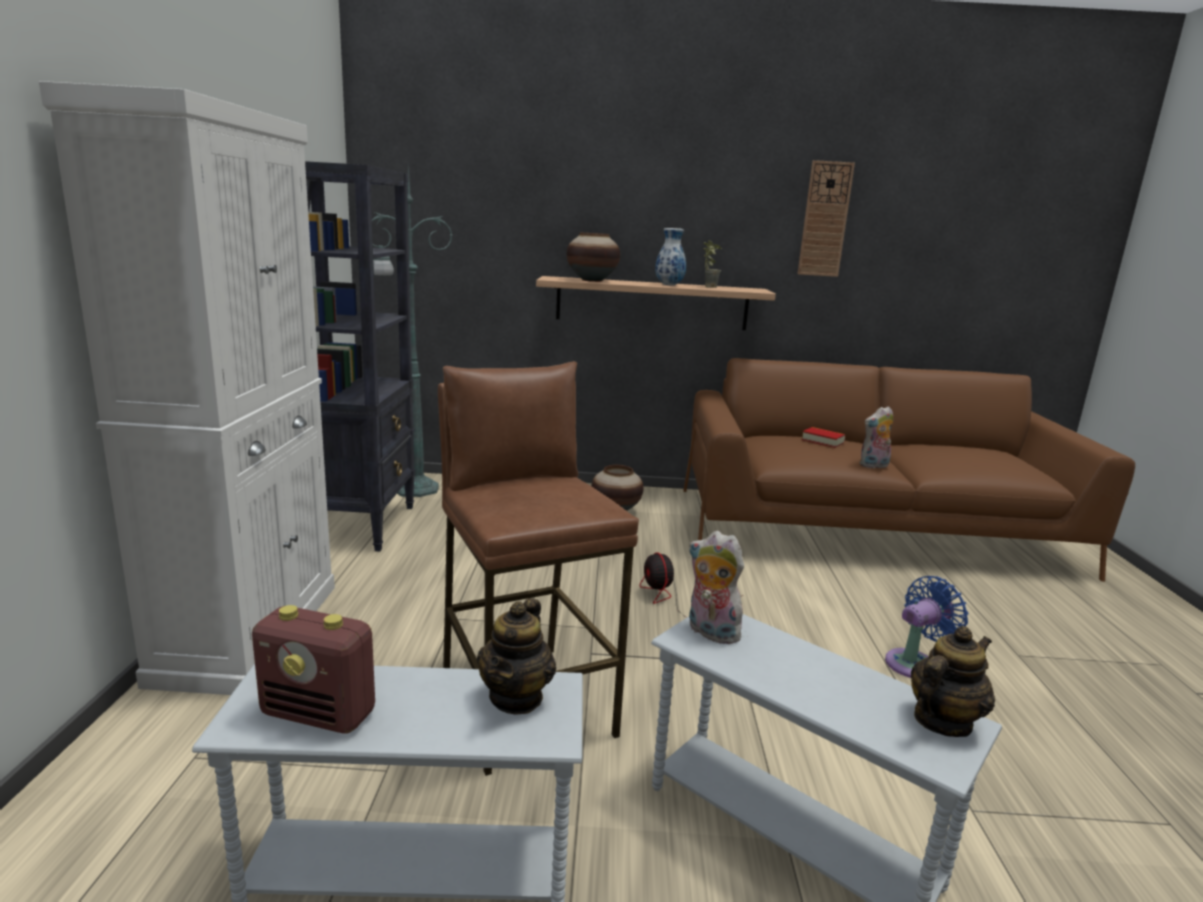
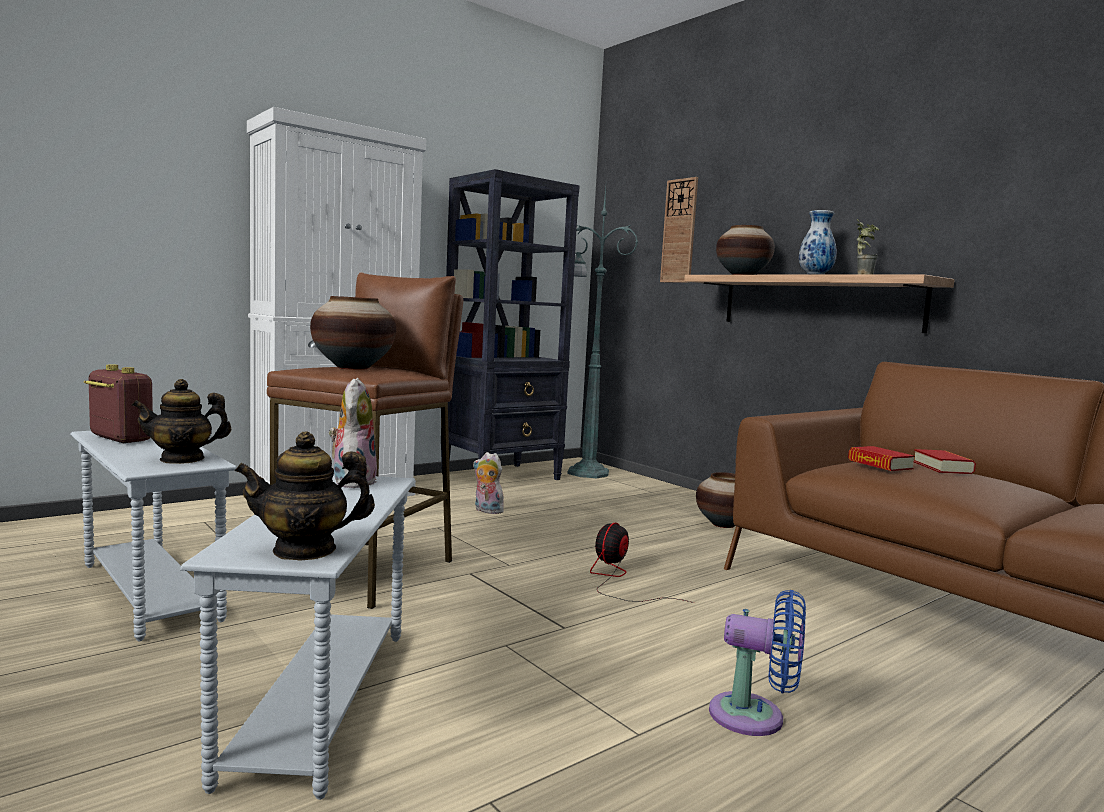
camera: 50 degrees right, 10 degrees down
(320, 714) = (120, 438): radio -> radio turned 150 degrees clockwise
(533, 498) = (352, 368): none -> vase
(802, 450) = (880, 464): none -> book
(825, 219) = (1040, 179): wall clock -> wall clock (679, 231)
(874, 466) = (963, 497): plush toy -> plush toy (486, 511)
(941, 721) = (305, 550): teapot -> teapot turned 150 degrees clockwise

